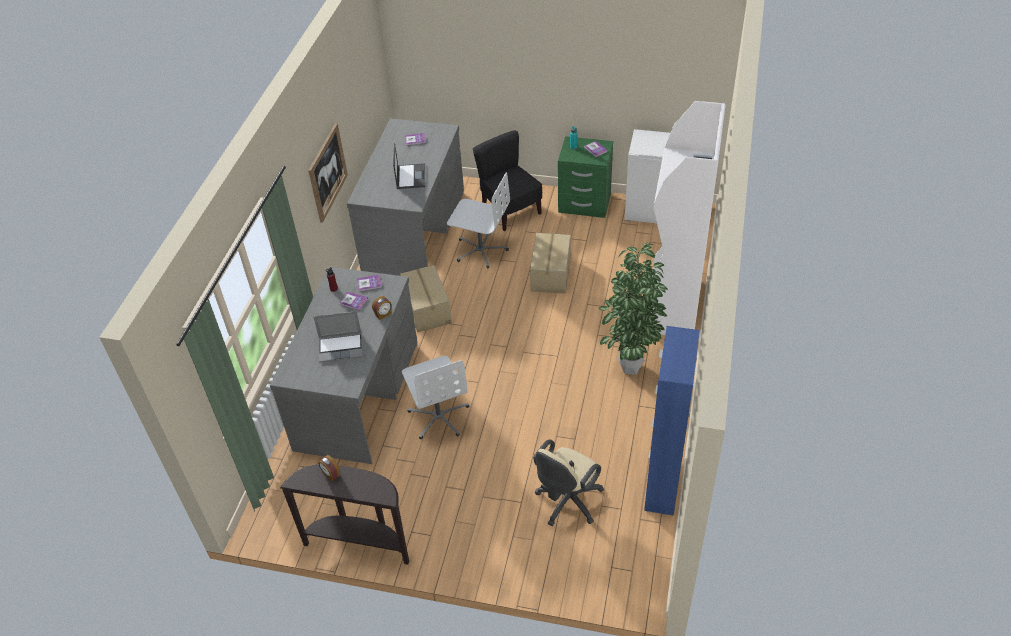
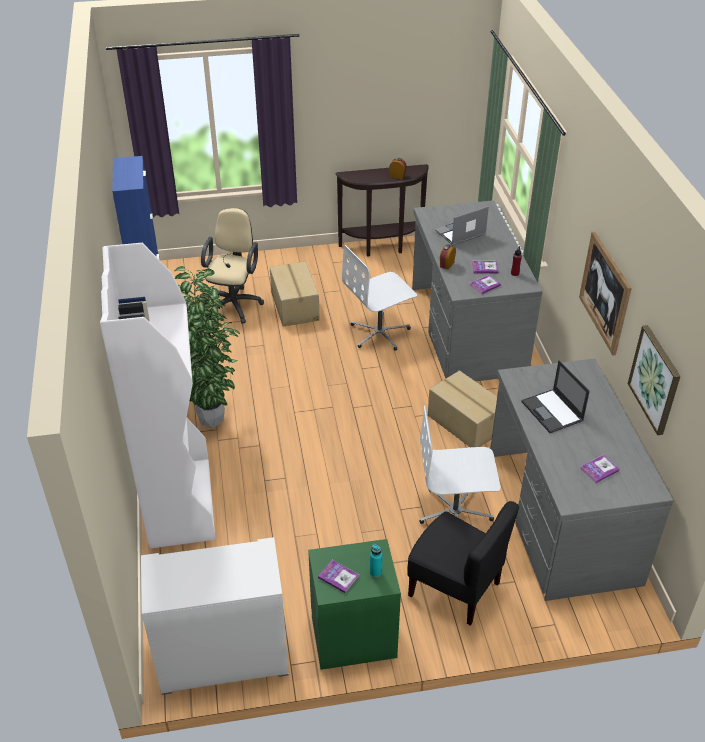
camera: 155 degrees right, 5 degrees down
(359, 116) = (655, 379): none -> picture
(439, 416) = (380, 333): white office chair -> white office chair turned 75 degrees counterclockwise
(550, 274) = (348, 504): cardboard box -> cardboard box (295, 306)

